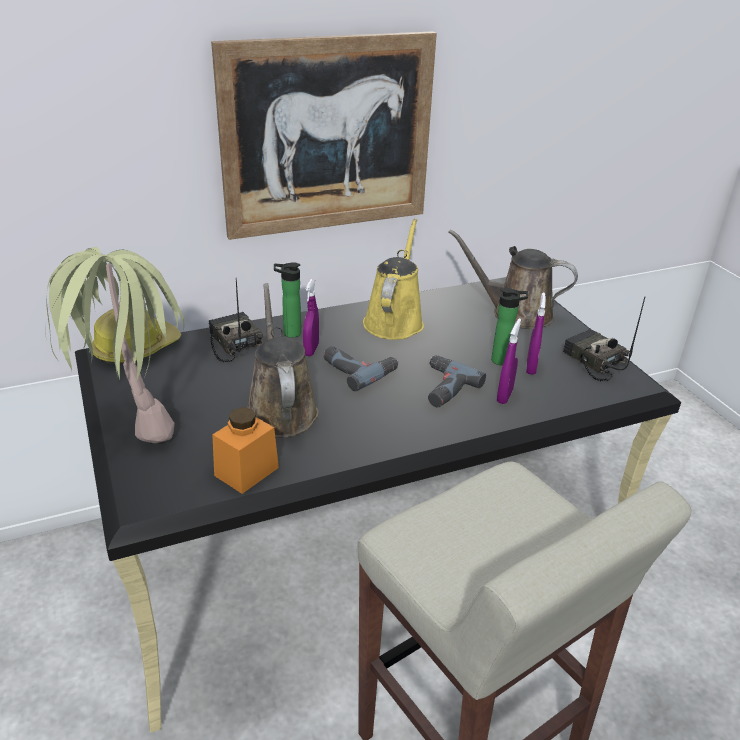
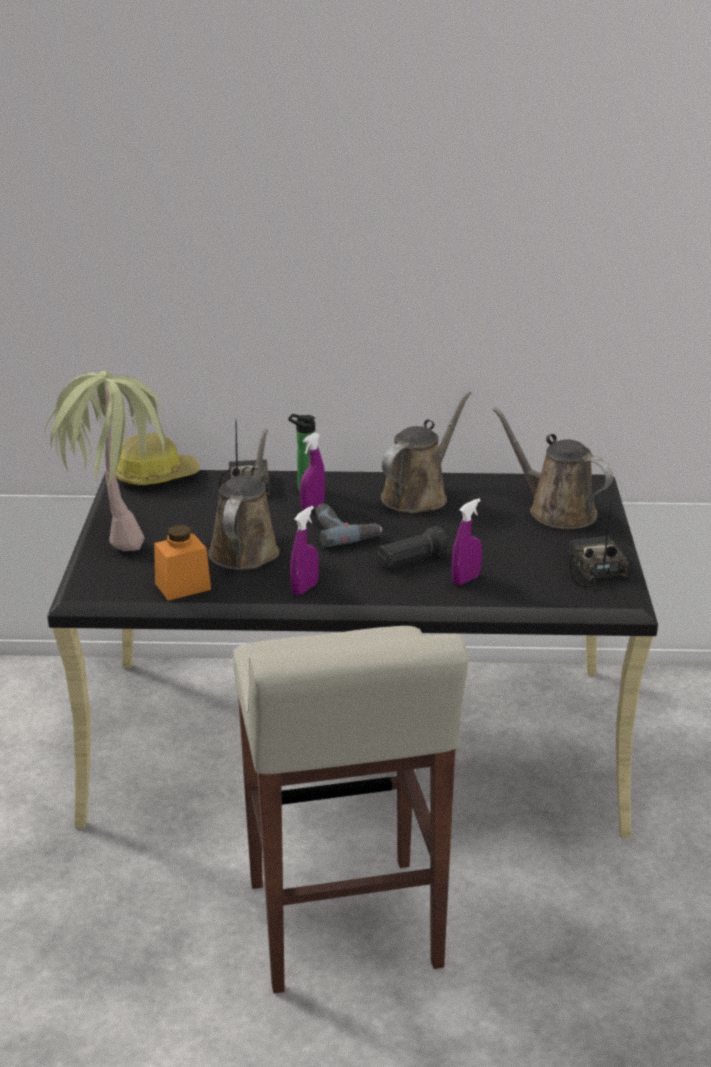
camera: 25 degrees right, 5 degrees down
(327, 136) = (370, 295): picture -> none
(394, 320) = (418, 495): yellow watering can -> brown watering can
(441, 387) = (410, 560): power drill -> black flashlight
(503, 361) = (496, 550): bottle -> none
(531, 367) = (519, 561): purple spray bottle -> purple spray bottle (305, 588)

